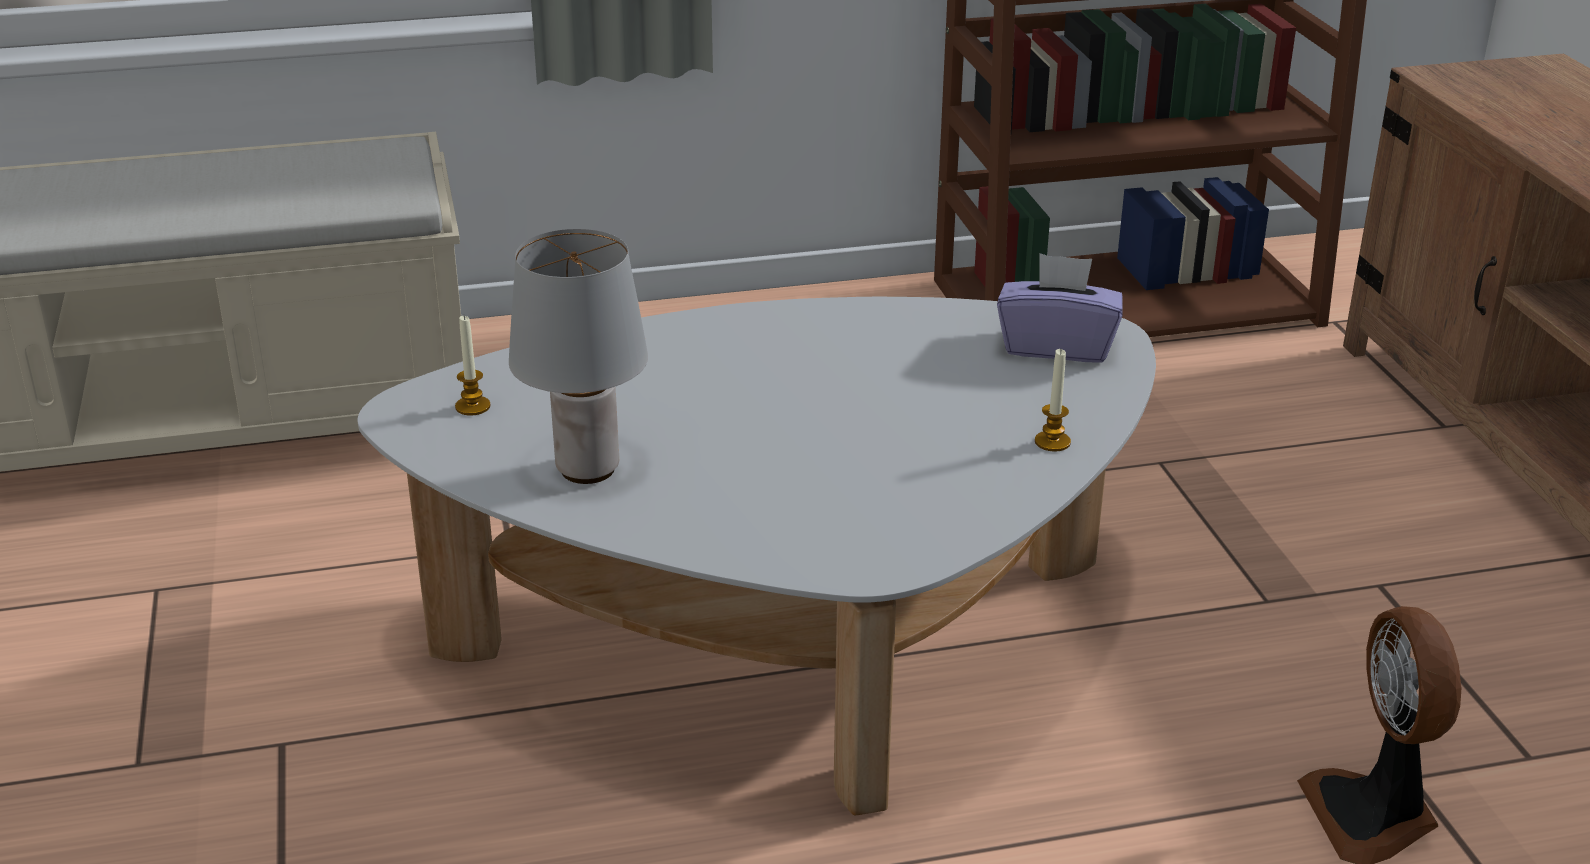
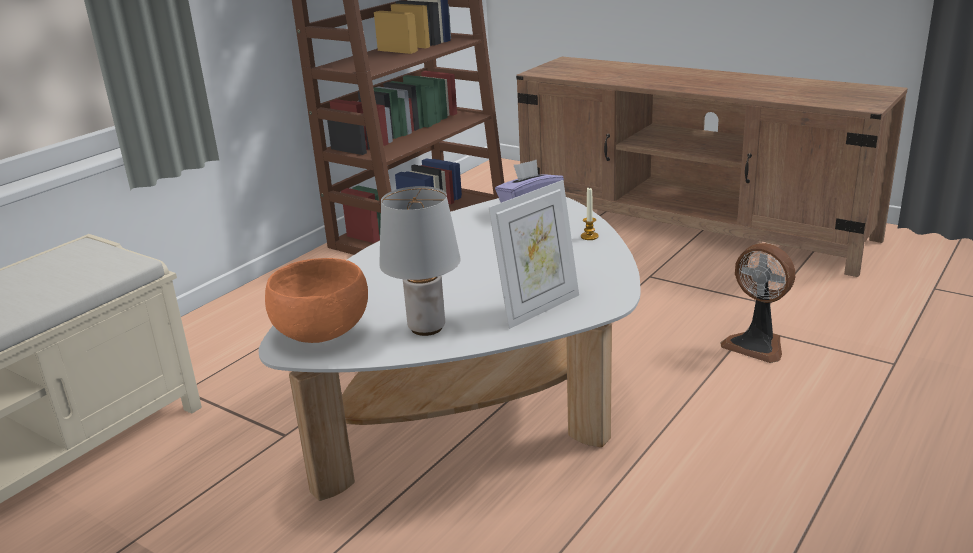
camera: 40 degrees left, 5 degrees down
(472, 407) = (321, 331): candle -> orange bowl
(766, 519) = (538, 308): none -> picture frame

